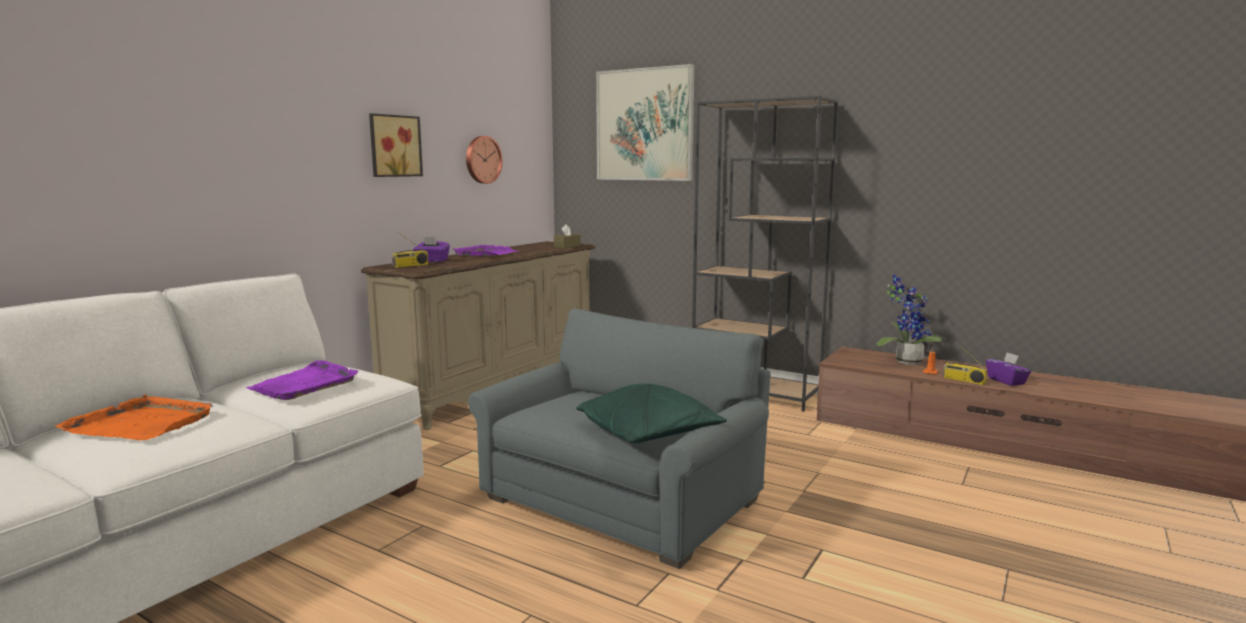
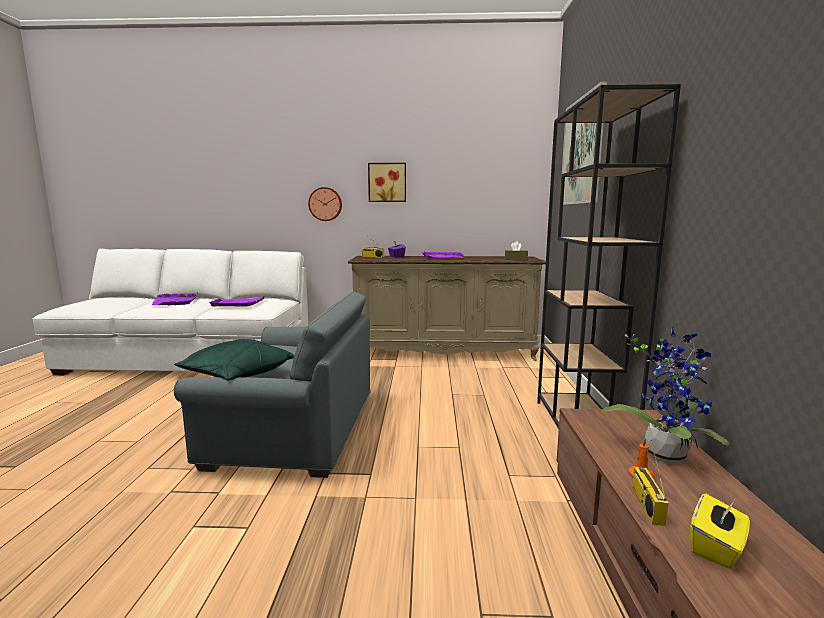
camera: 60 degrees right, 0 degrees up
(142, 423) = (175, 301): orange tray -> purple tray
(482, 159) = (466, 190): wall clock -> wall clock (325, 204)
(1006, 381) = (716, 548): purple tissue box -> yellow tissue box

